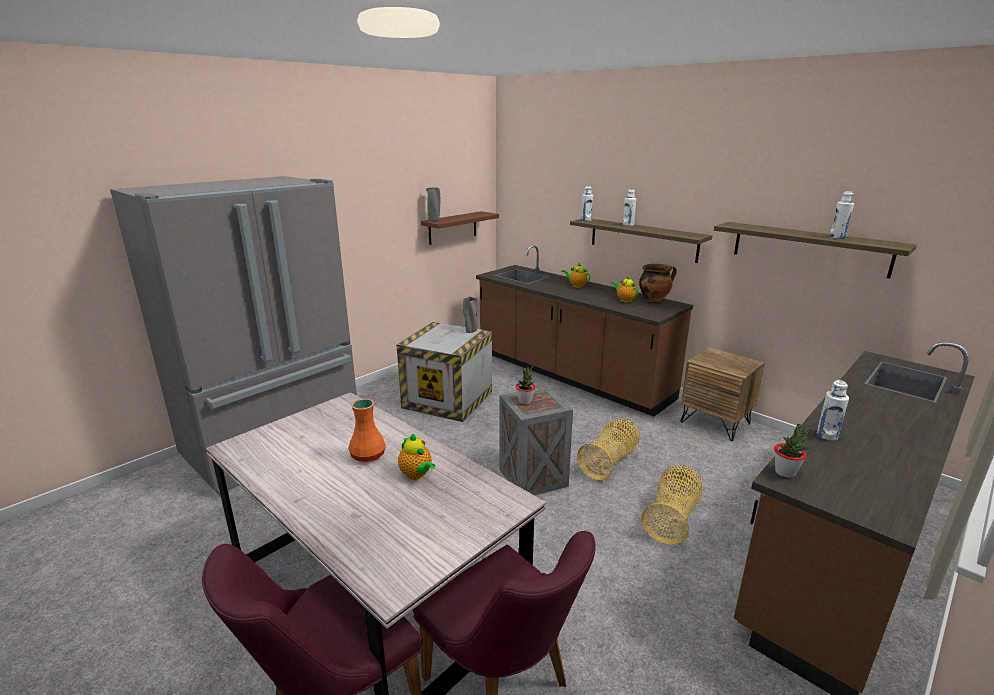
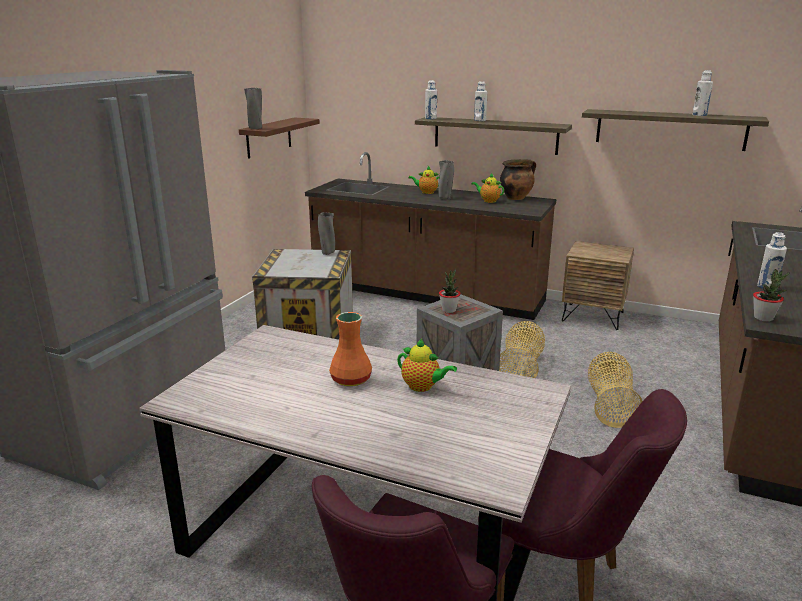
camera: 20 degrees left, 0 degrees up
(587, 294) = (445, 198): none -> grey vase

